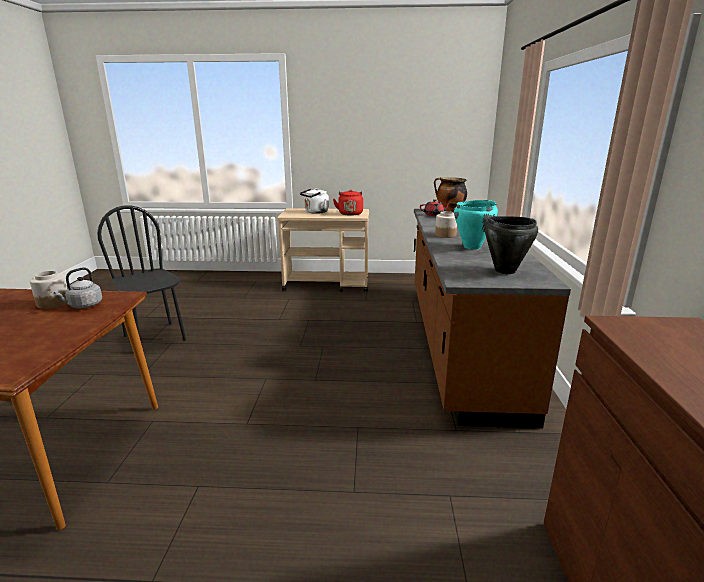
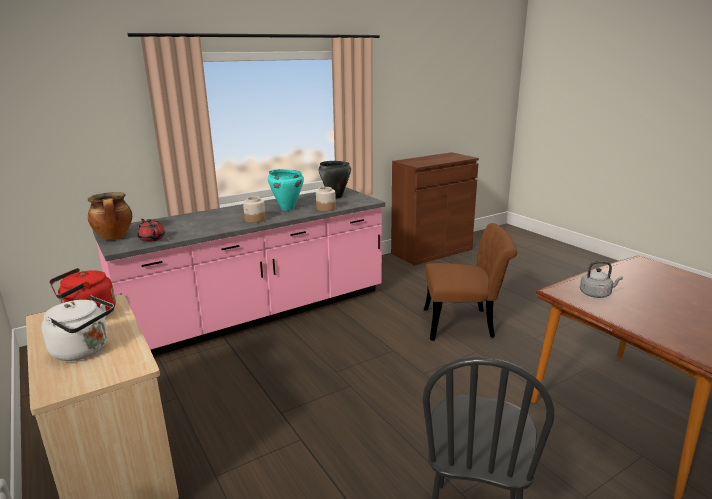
camera: 125 degrees left, 0 degrees up
(54, 303) = (625, 308): jar -> jar (326, 208)
(297, 449) = (465, 324): none -> brown chair
(458, 342) = (258, 313): brown counter -> pink counter

